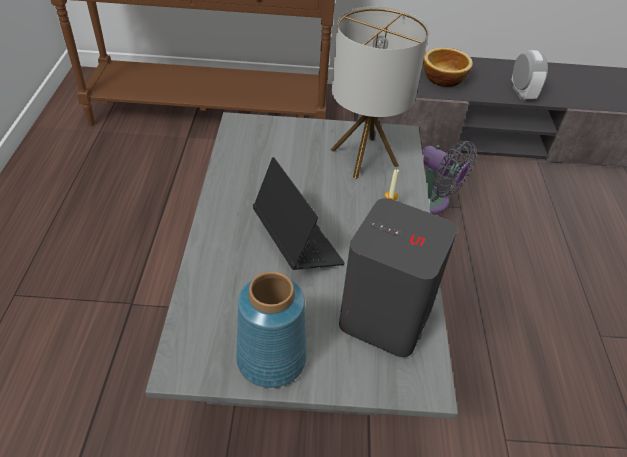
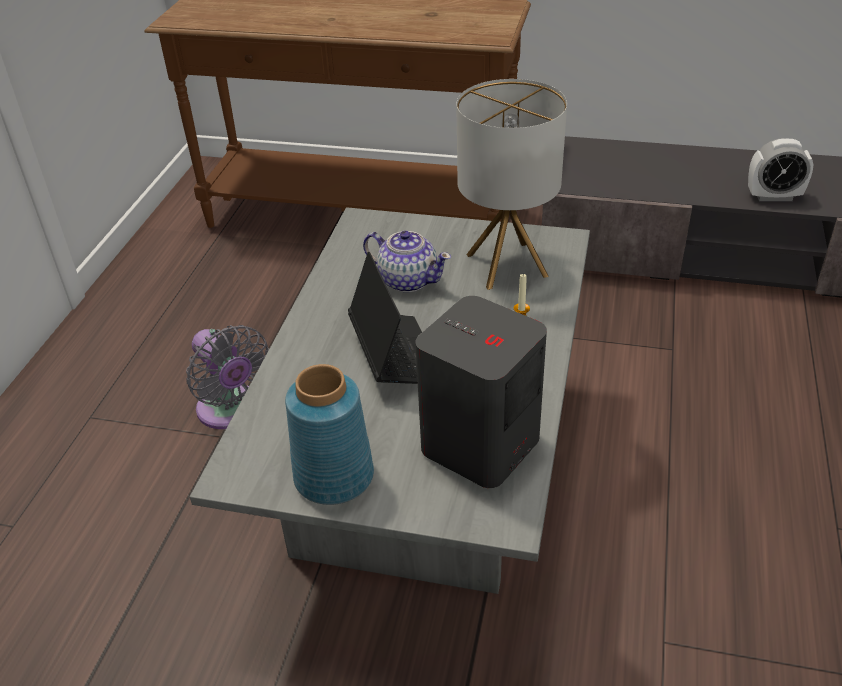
camera: 15 degrees right, 5 degrees down
(289, 173) = (407, 280): none -> teapot
(431, 202) = (633, 341): grey fan -> grey fan (231, 411)
(443, 78) = (664, 174): bowl -> none
(521, 93) = (773, 196): alarm clock -> alarm clock turned 90 degrees clockwise

